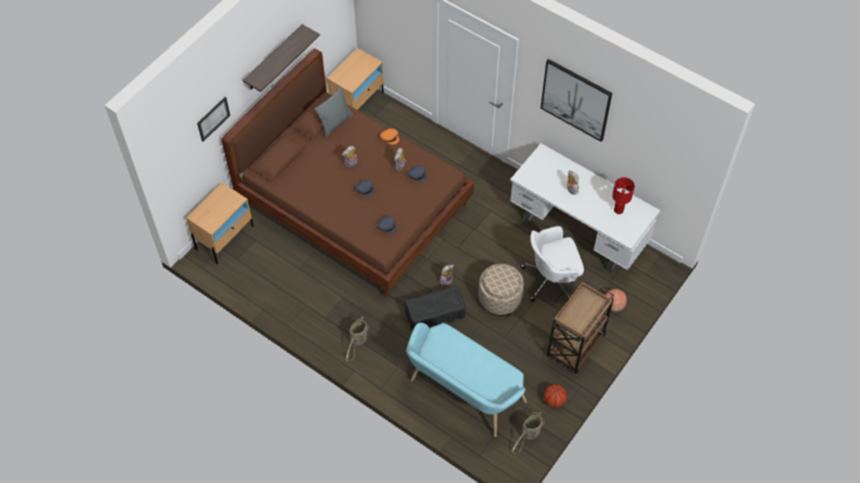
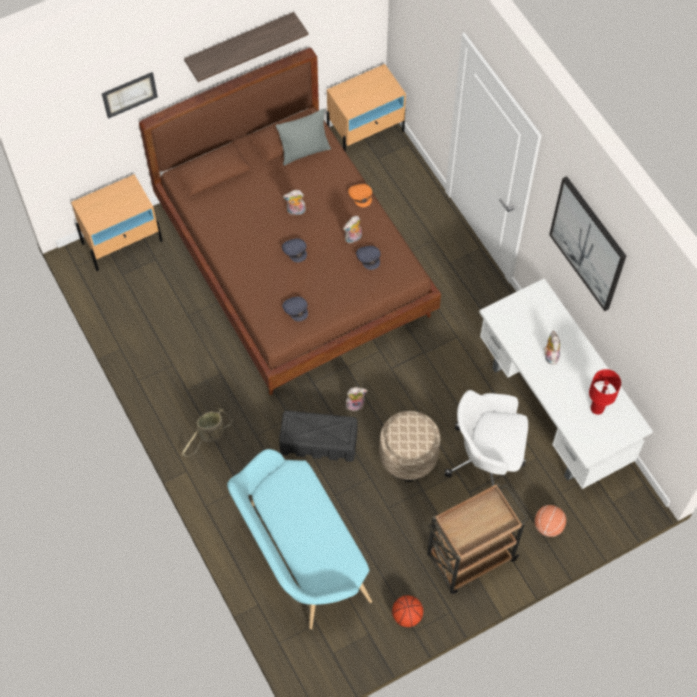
camera: 25 degrees right, 5 degrees up
(529, 434) = (354, 645): basket -> none

